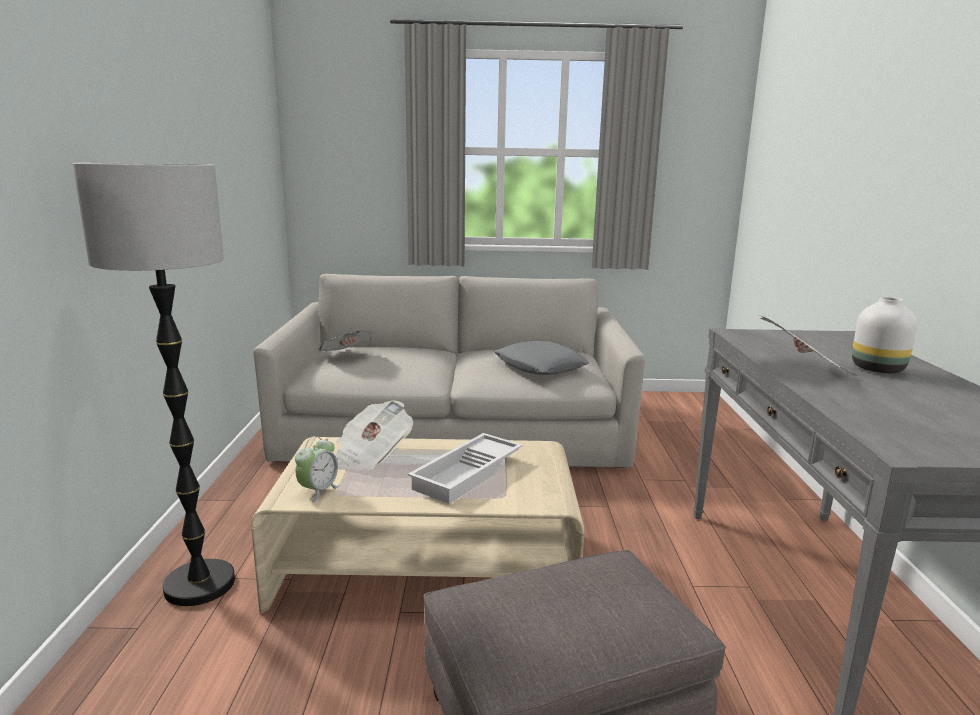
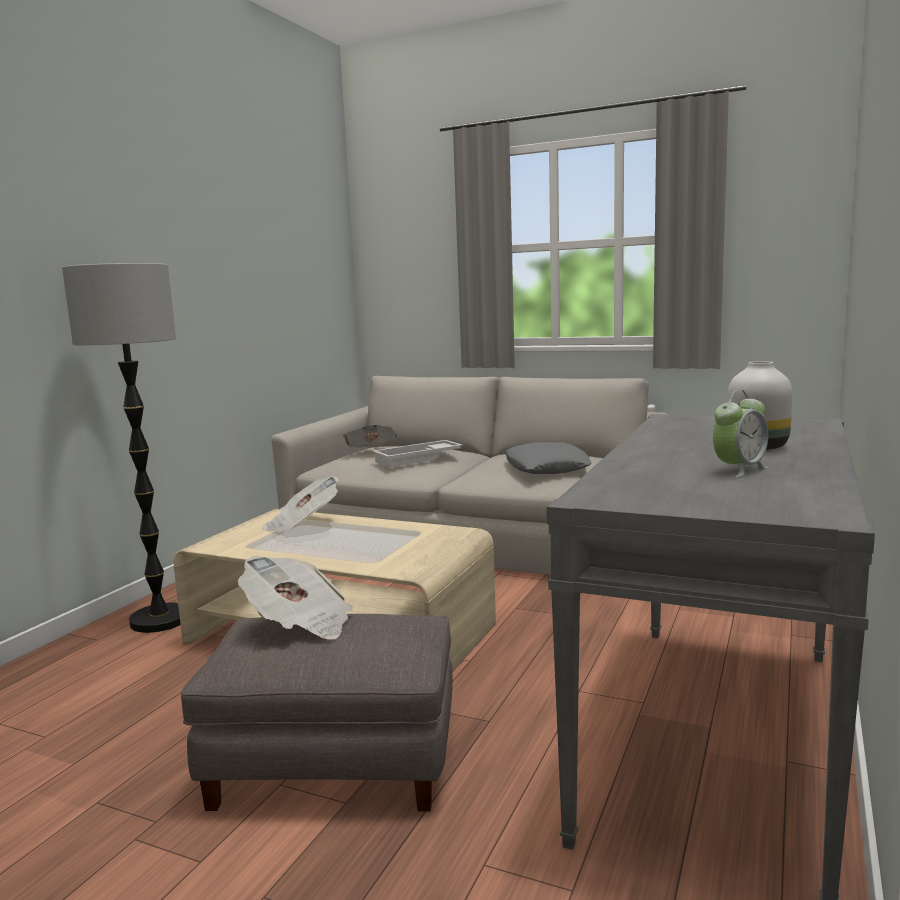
camera: 25 degrees right, 5 degrees down
(318, 491) = (233, 543): alarm clock -> alarm clock (739, 470)
(468, 474) = (366, 544): white tray -> white tray (418, 459)
(803, 370) = (660, 445): newspaper -> newspaper (300, 624)

